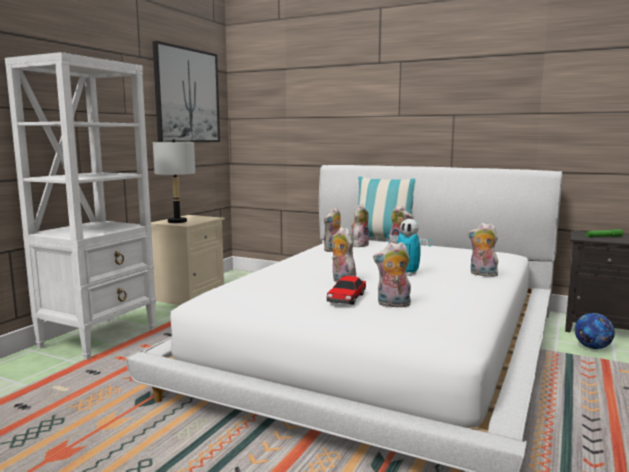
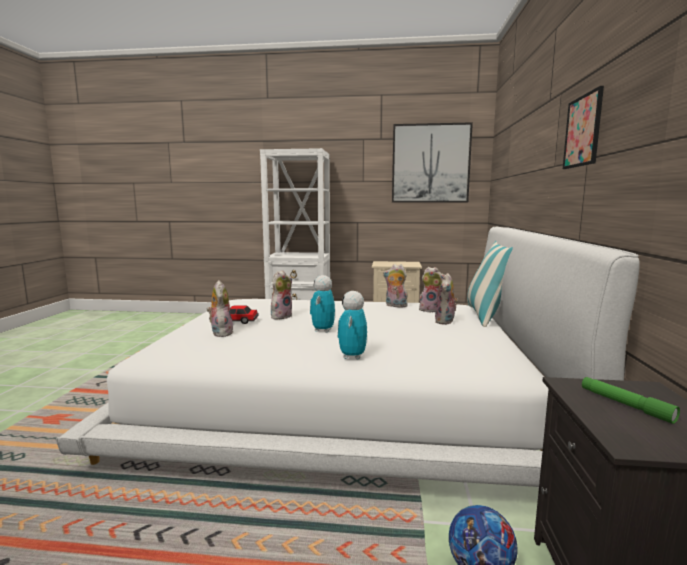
camera: 70 degrees right, 0 degrees up
(177, 221) = (385, 263): grey table lamp -> none
(448, 96) = (583, 131): none -> picture
(482, 274) = (352, 356): plush toy -> toy robot

